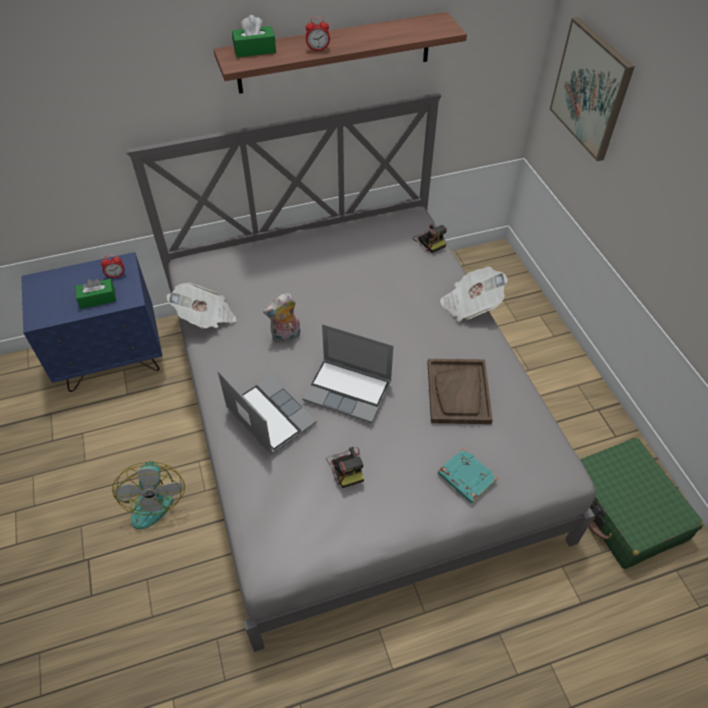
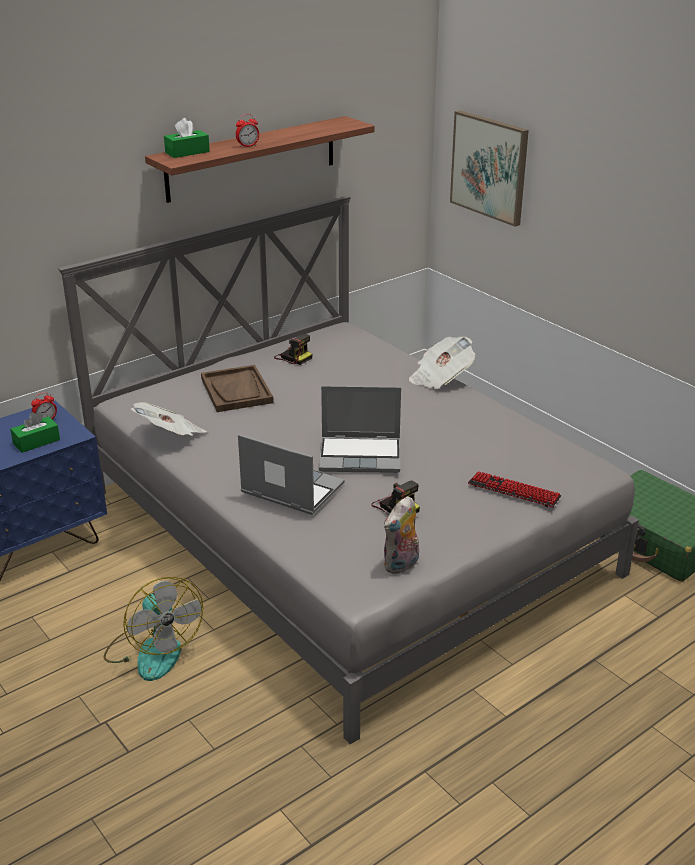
camera: 20 degrees left, 20 degrees down
(286, 337) = (268, 433): plush toy -> plush toy (401, 565)
(429, 241) = (371, 342): camera -> camera (293, 357)
(458, 392) = (469, 437): brown tray -> brown tray (237, 391)
(465, 478) = (514, 491): turquoise book -> keyboard

